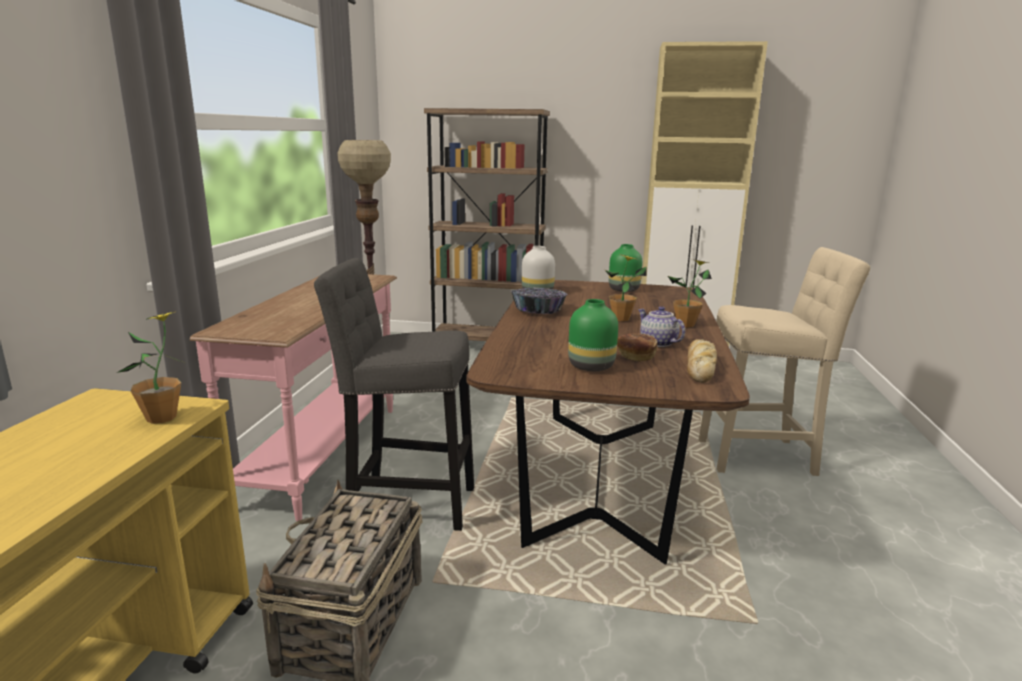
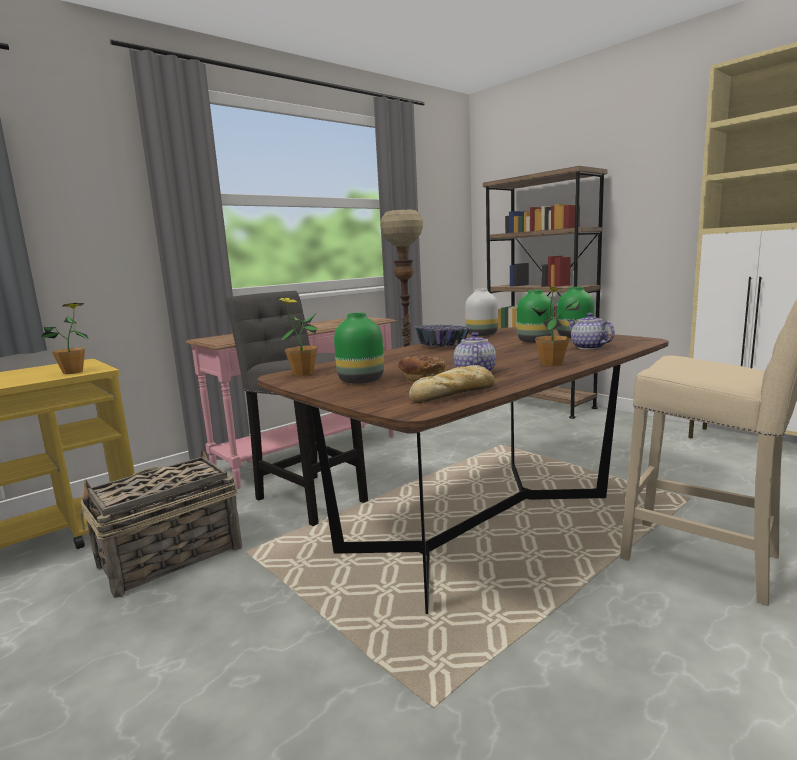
camera: 40 degrees right, 5 degrees down
(605, 298) = (534, 341): none -> green vase
(621, 319) = (498, 355): potted plant -> potted plant (303, 373)
(664, 302) = (588, 347): none -> teapot

